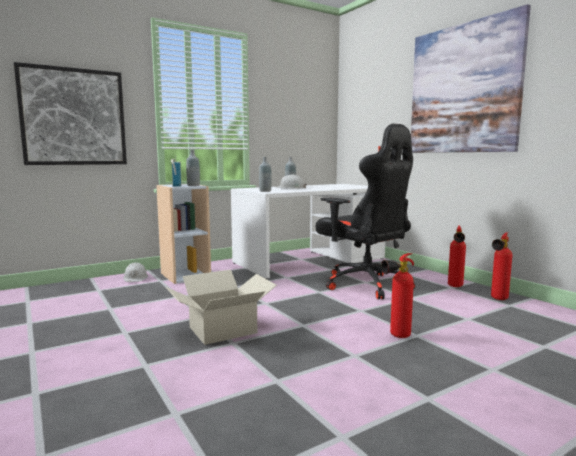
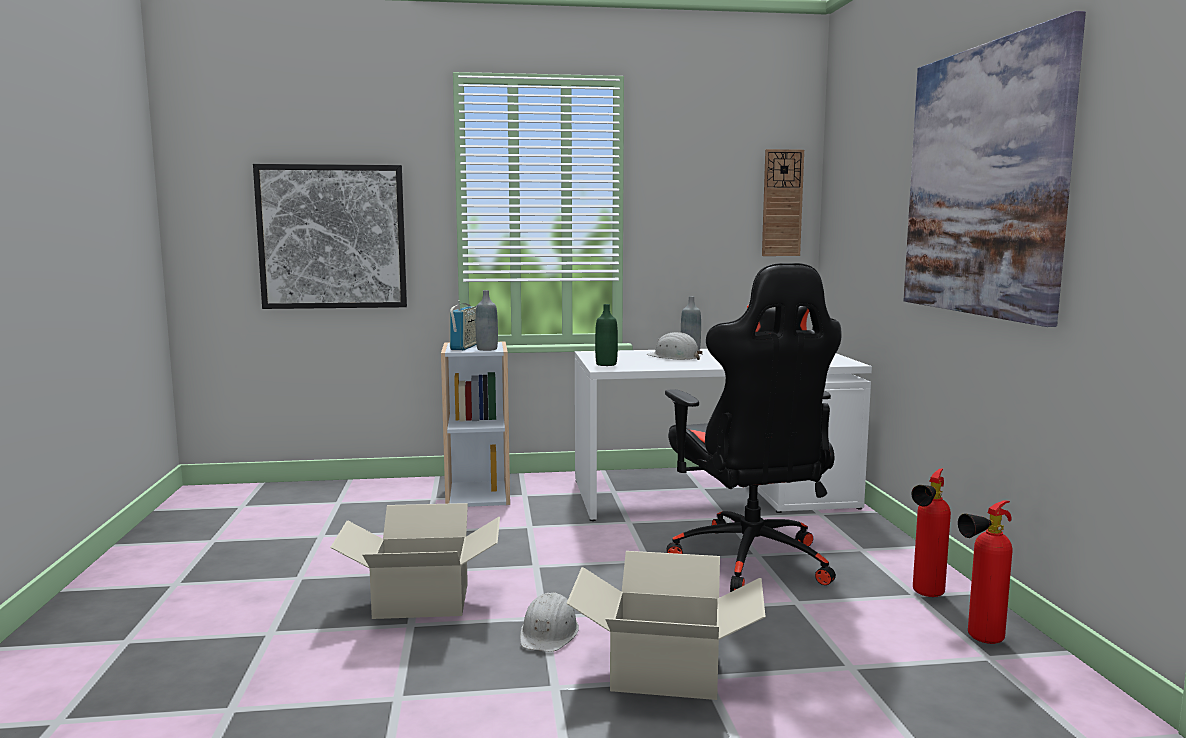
camera: 25 degrees right, 0 degrees up
(135, 278) = (406, 488): white hard hat -> white hard hat (549, 633)
(265, 191) = (606, 364): grey bottle -> green bottle
(322, 111) = (782, 203): none -> wall clock
(396, 336) = (665, 670): fire extinguisher -> cardboard box

